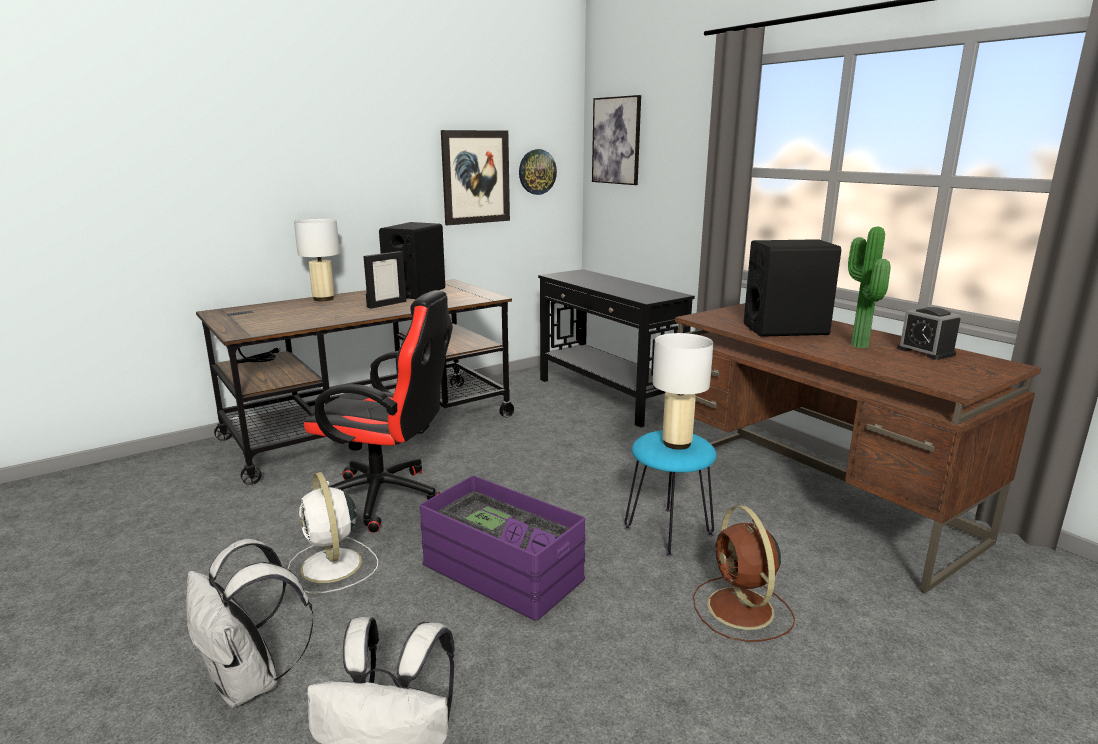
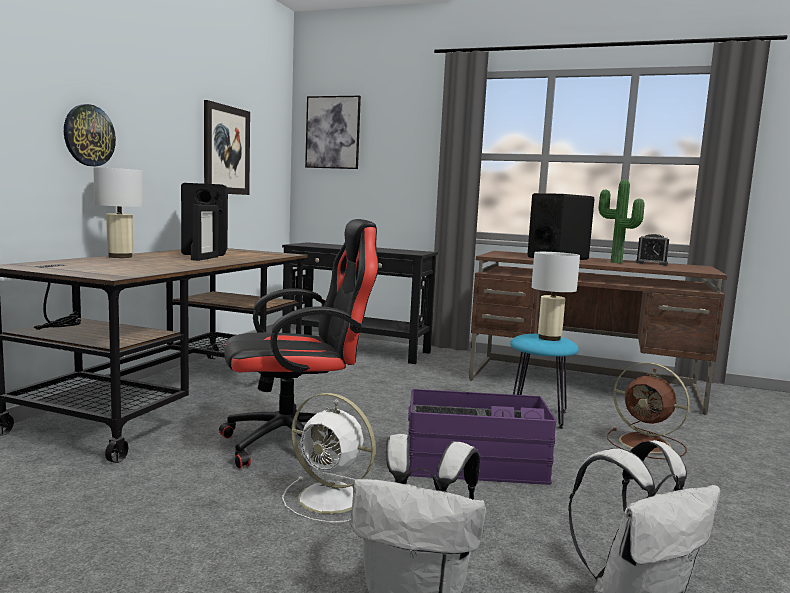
camera: 35 degrees left, 10 degrees down
(537, 172) = (265, 153): wall clock -> wall clock (89, 135)

